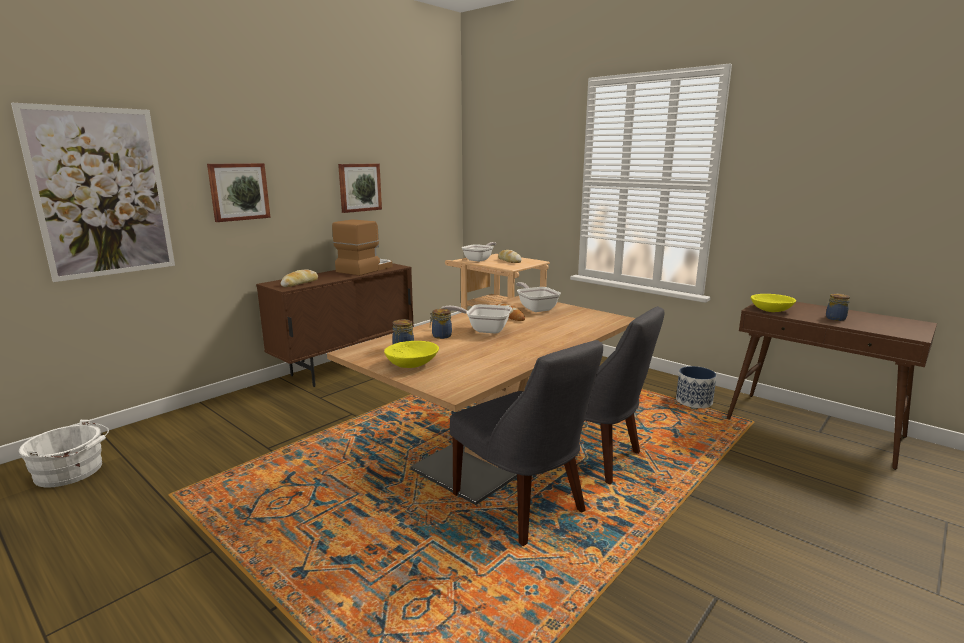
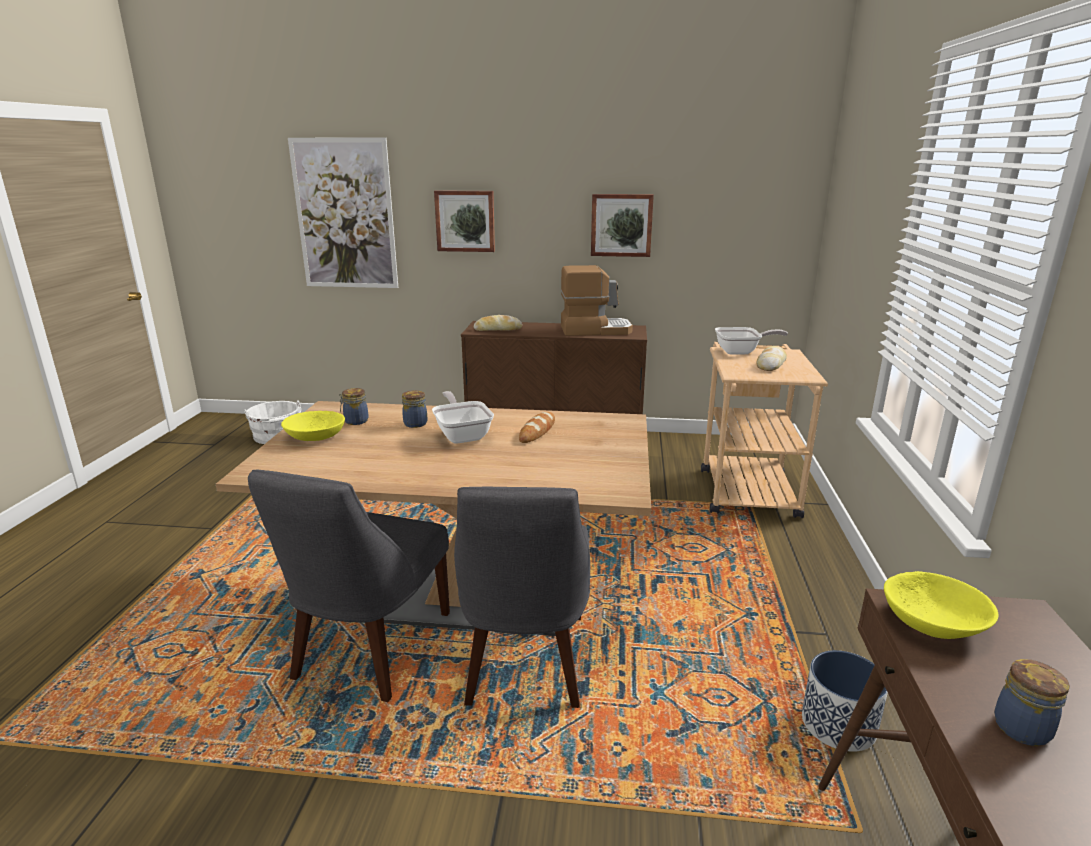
camera: 55 degrees right, 5 degrees up
(536, 308) = (593, 436): frying pan -> none

